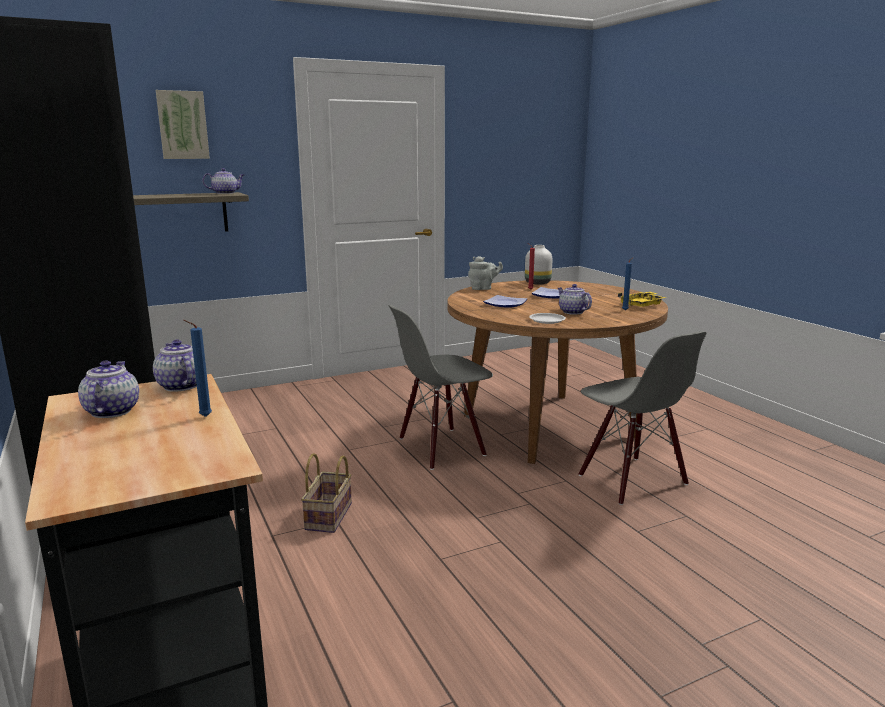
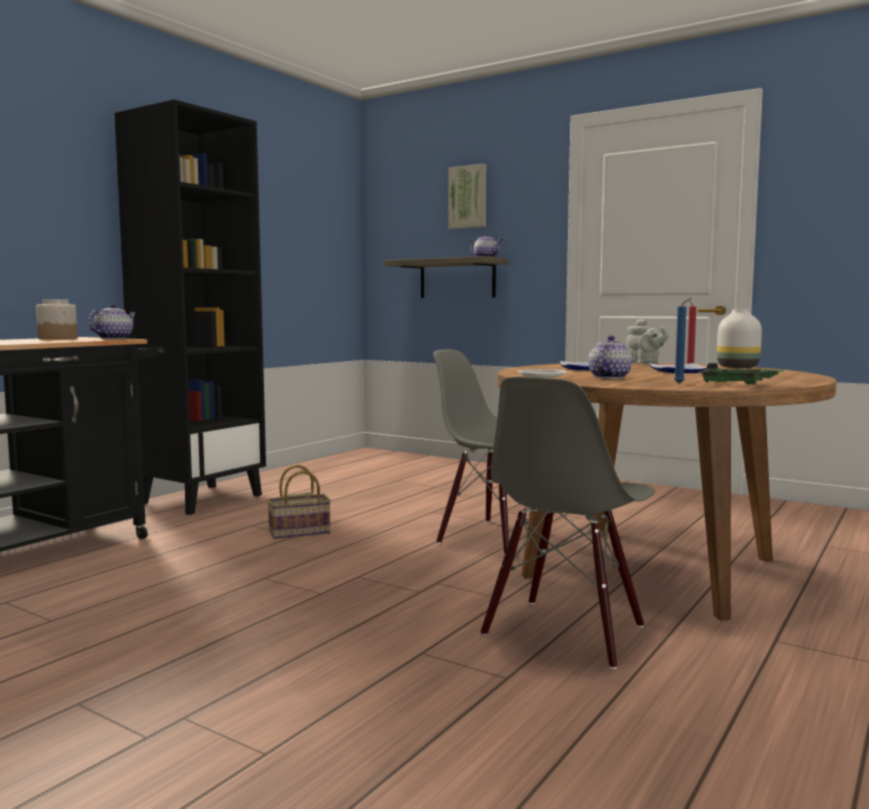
camera: 60 degrees right, 10 degrees down
(112, 411) = (58, 338): teapot -> jar
(203, 417) = (51, 341): blue candle -> none
(642, 305) = (736, 385): yellow tray -> green tray

